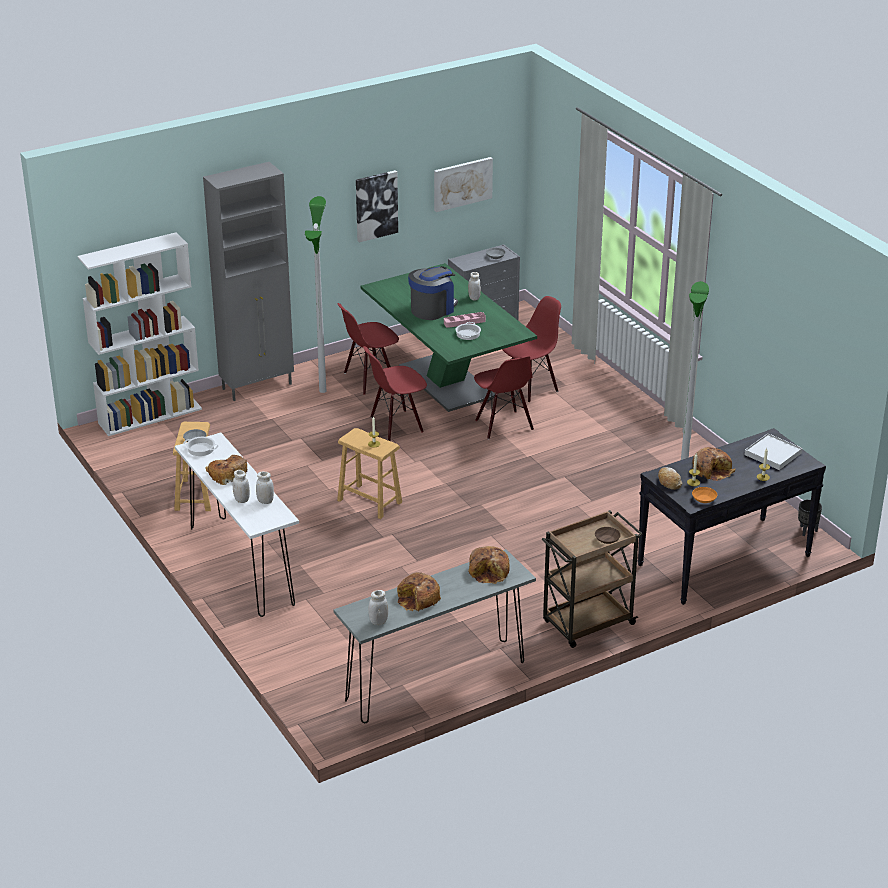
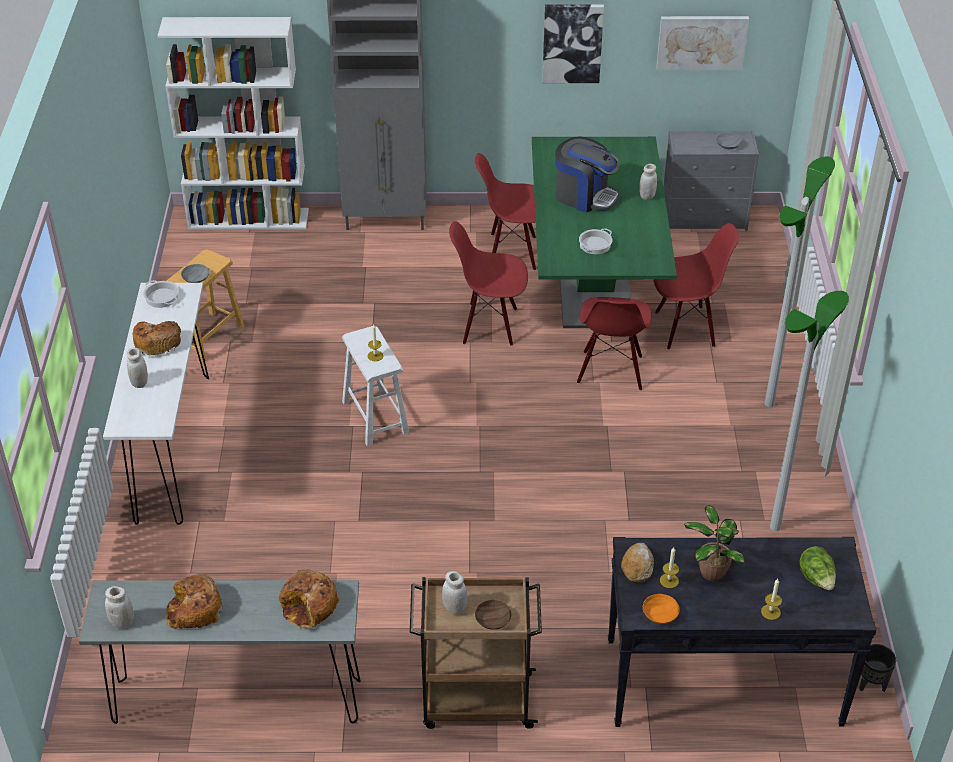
camera: 30 degrees right, 10 degrees up
(265, 501) = (161, 395): white jar -> white jar (454, 608)
(322, 390) = (449, 249): floor lamp -> floor lamp (769, 403)
(369, 501) = (375, 417): brown stool -> white stool
(433, 309) = (585, 196): coffee machine -> coffee machine turned 45 degrees clockwise
(464, 322) = (606, 226): pink tray -> none
(712, 470) = (711, 571): bread -> potted plant
(773, 454) = (816, 579): white tray -> lettuce

